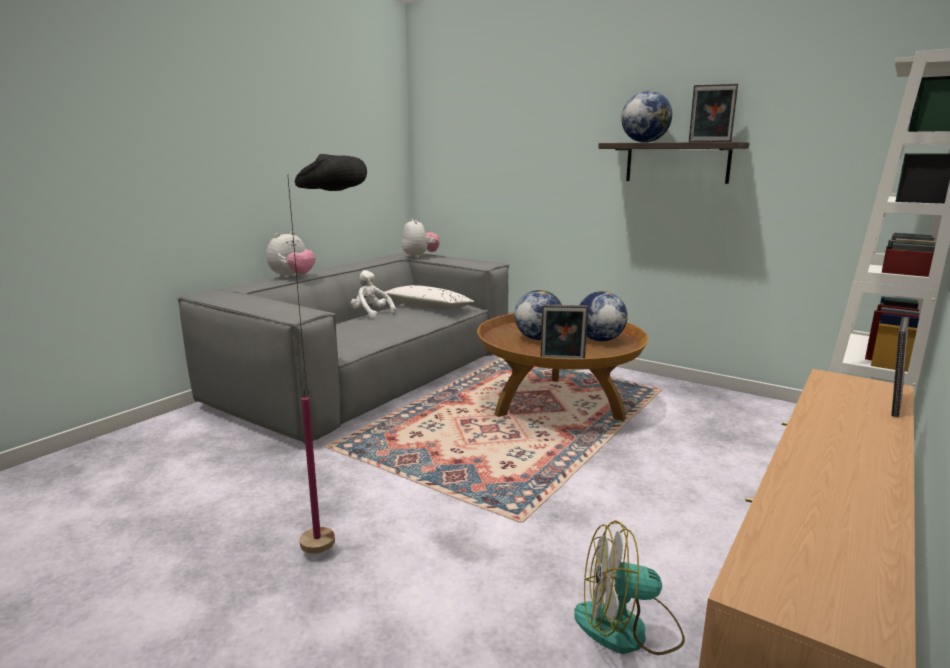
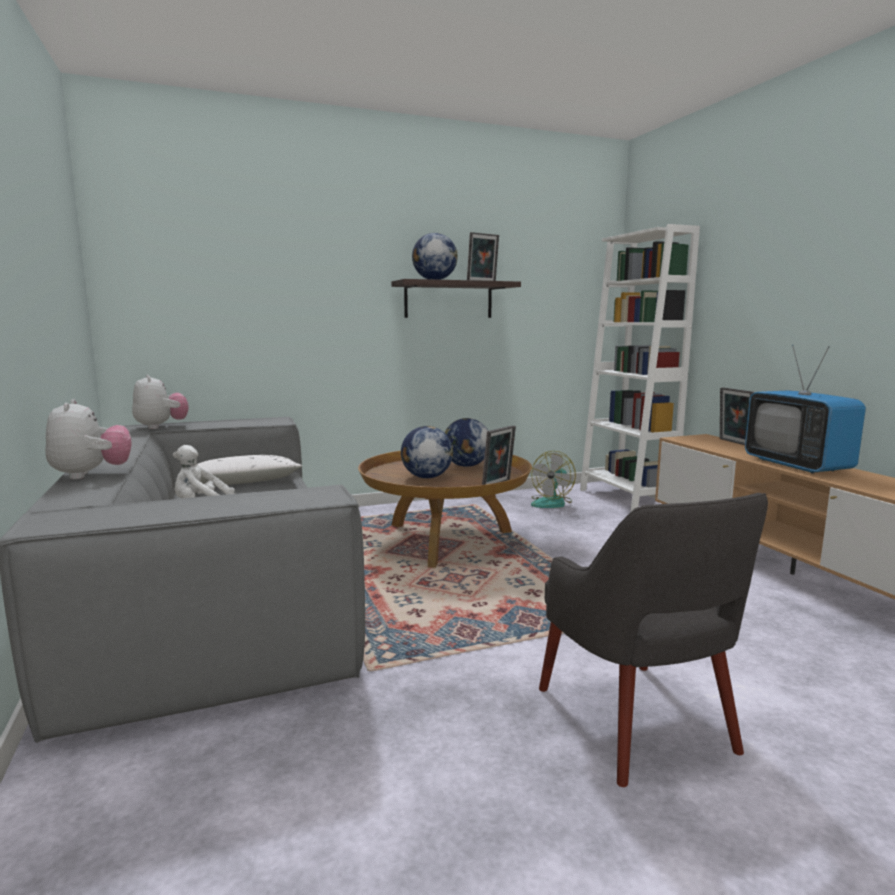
camera: 55 degrees left, 5 degrees down
(343, 559) = (636, 721): black floor lamp -> grey armchair
(420, 257) = (161, 427): plush toy -> plush toy turned 45 degrees clockwise
(627, 628) = (794, 628): fan -> fan (552, 502)
(829, 453) = (797, 465): none -> television

